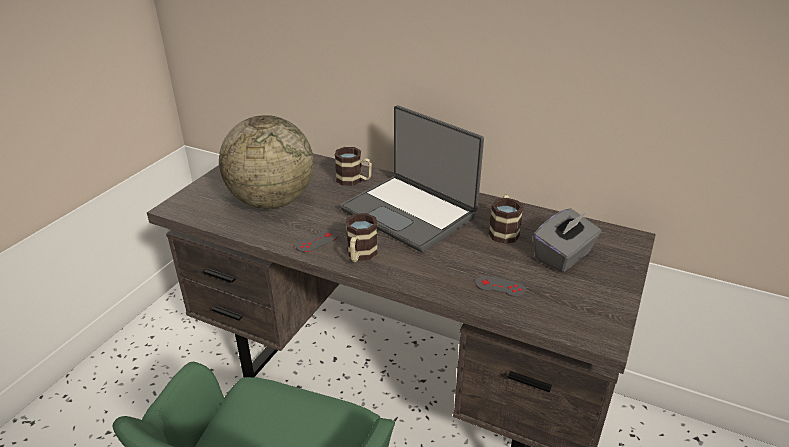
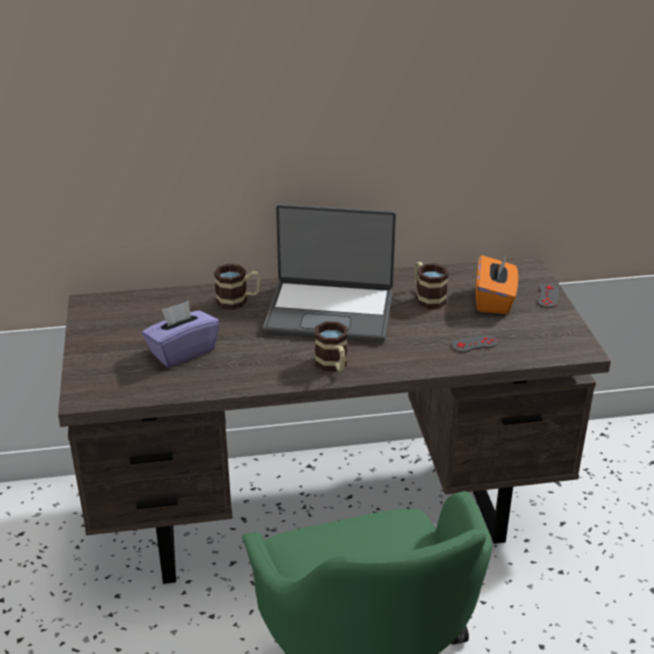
camera: 35 degrees left, 0 degrees up
(271, 201) = (182, 352): globe -> purple tissue box
(316, 241) = (278, 370): grey game controller -> grey game controller (548, 296)
(563, 256) = (494, 300): grey tissue box -> orange tissue box

